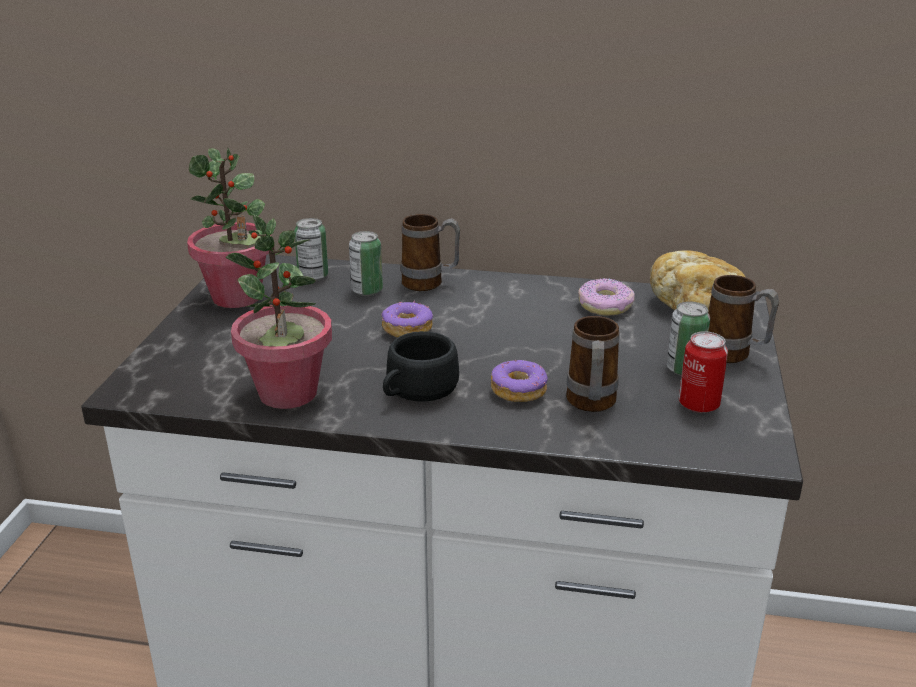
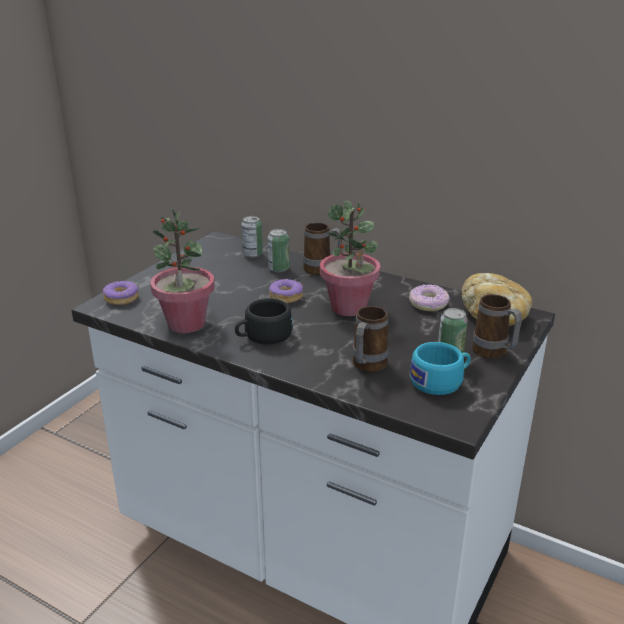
camera: 20 degrees right, 0 degrees up
(237, 297) = (198, 260): potted plant -> potted plant (349, 307)
(519, 390) = (327, 348): donut -> donut (122, 298)
(698, 404) = (441, 381): can -> turquoise cup

